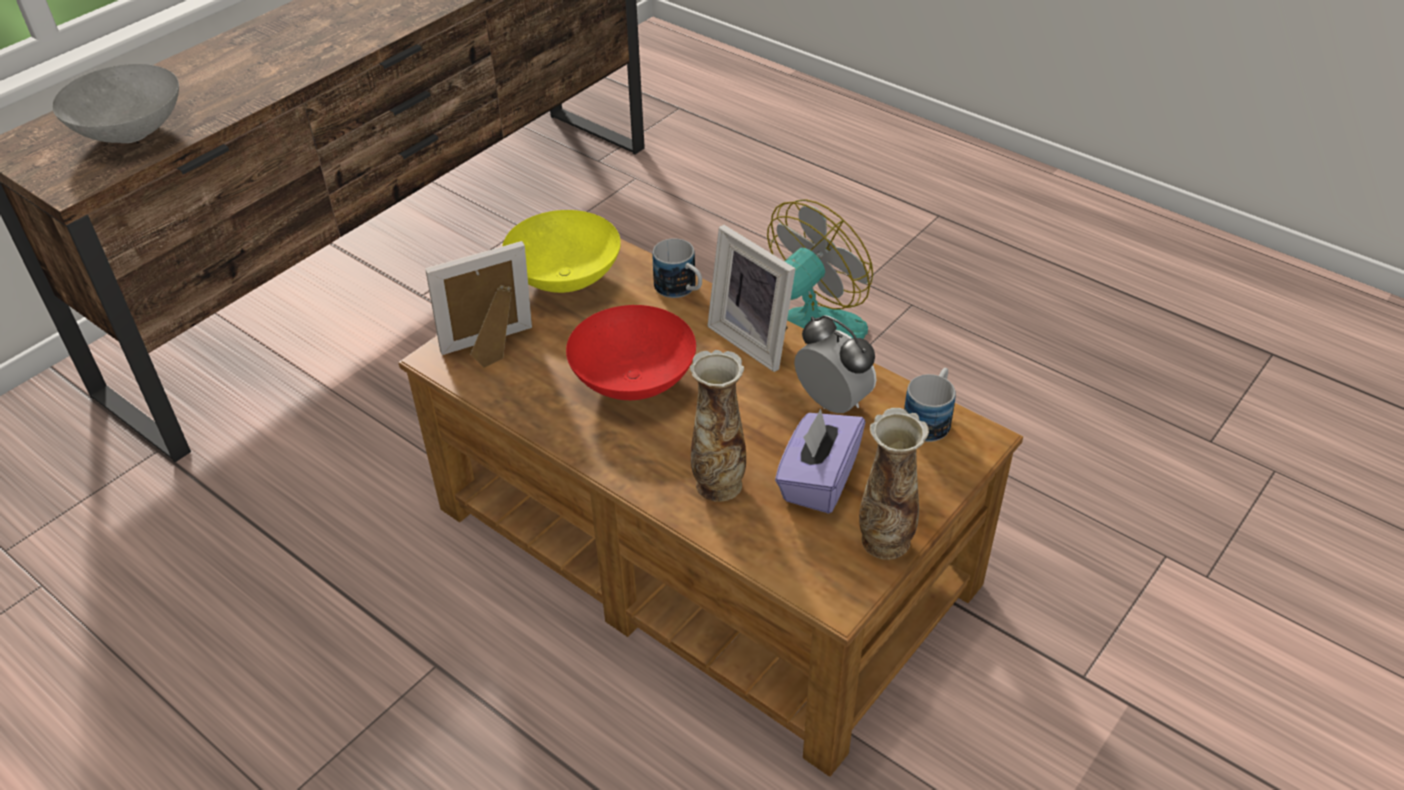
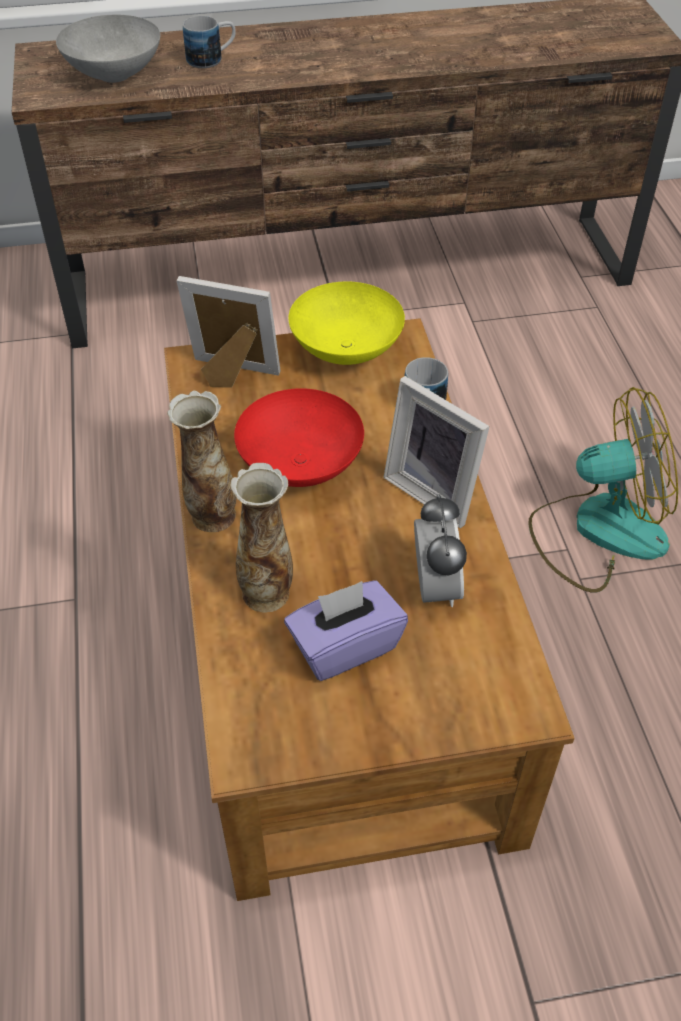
camera: 40 degrees right, 5 degrees up
(755, 339) = (435, 491): picture frame -> picture frame turned 45 degrees counterclockwise
(885, 542) = (335, 739): vase -> vase (212, 516)
(930, 418) = (504, 660): mug -> mug (212, 59)

